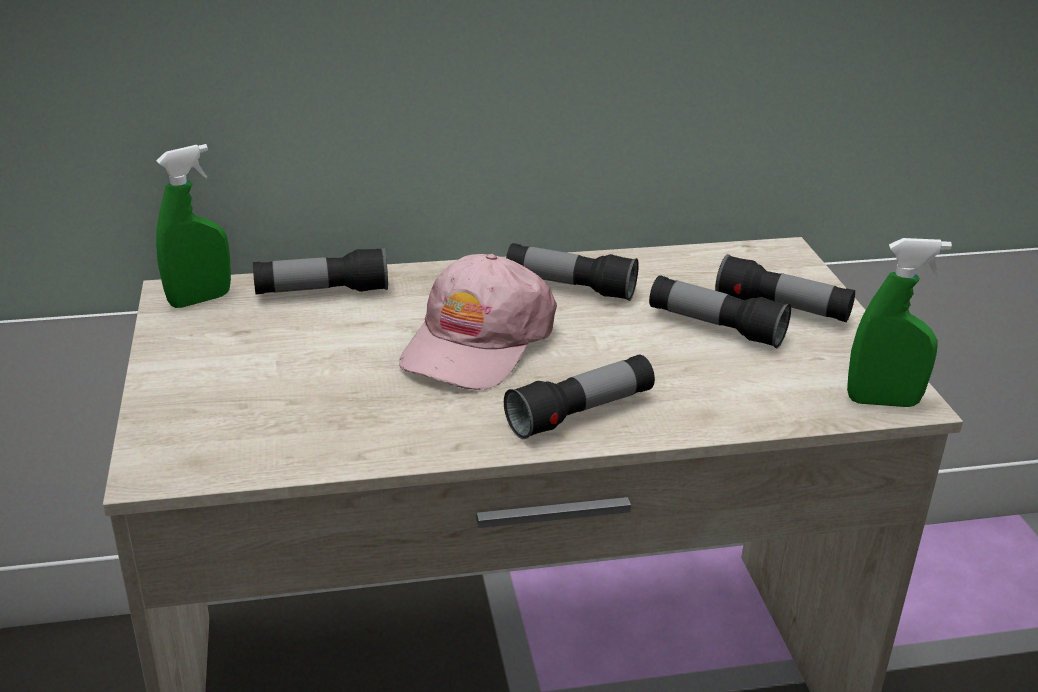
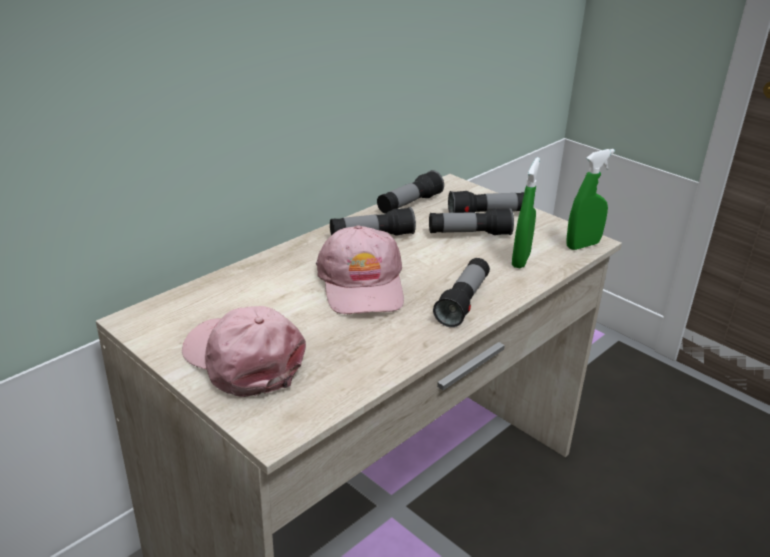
camera: 35 degrees left, 0 degrees up
(200, 299) = (156, 319): green spray bottle -> green spray bottle (521, 260)
(228, 378) = (243, 359): none -> pink cap
(322, 292) = (232, 286): flashlight -> flashlight (409, 204)

